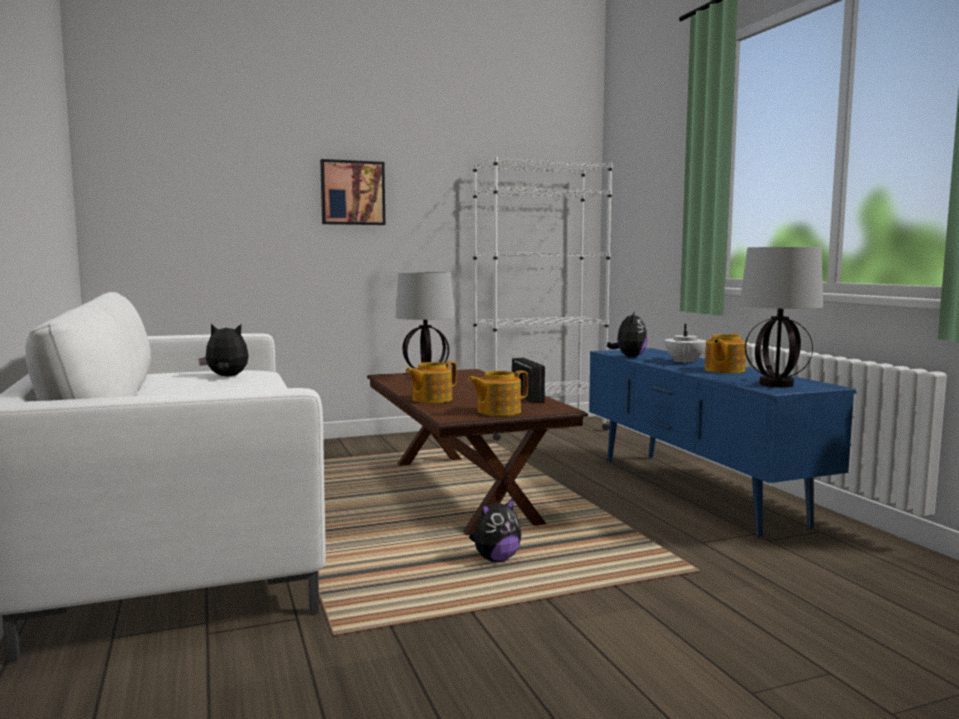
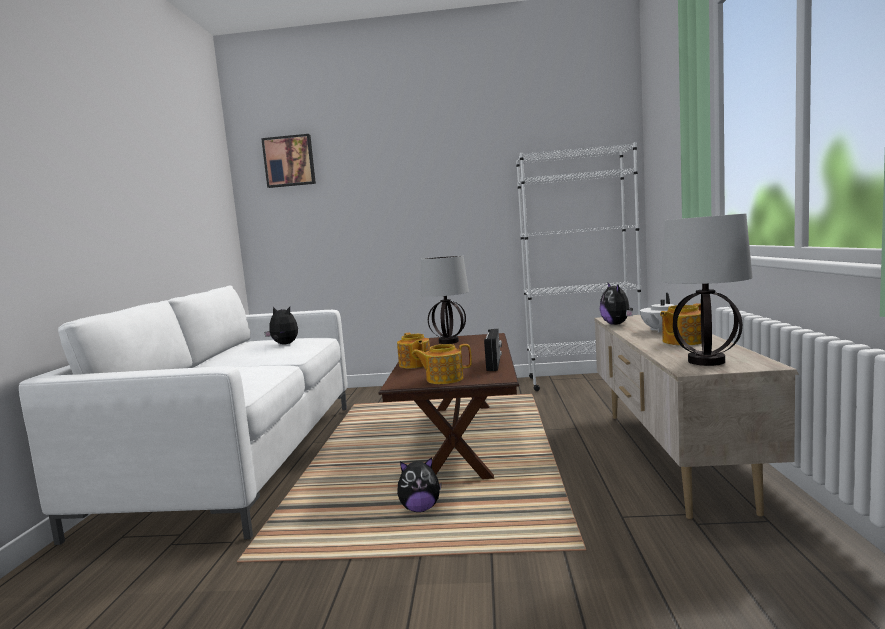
camera: 25 degrees right, 0 degrees up
(352, 193) = (419, 196): picture -> picture (289, 161)
(431, 399) = (414, 364): teapot -> teapot turned 90 degrees counterclockwise
(629, 357) = (617, 324): plush toy -> plush toy turned 135 degrees clockwise
(694, 491) = (669, 456): blue tv stand -> beige tv stand

